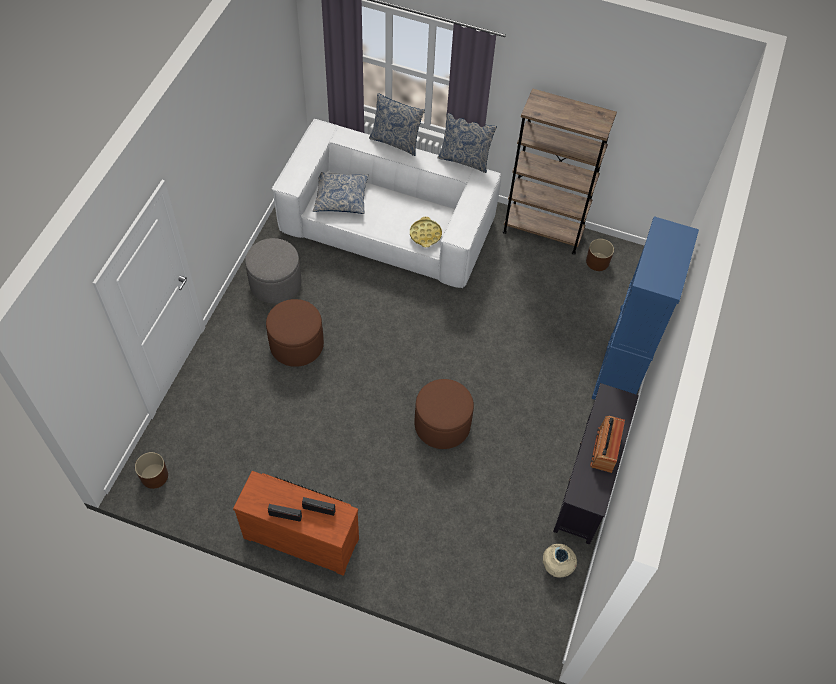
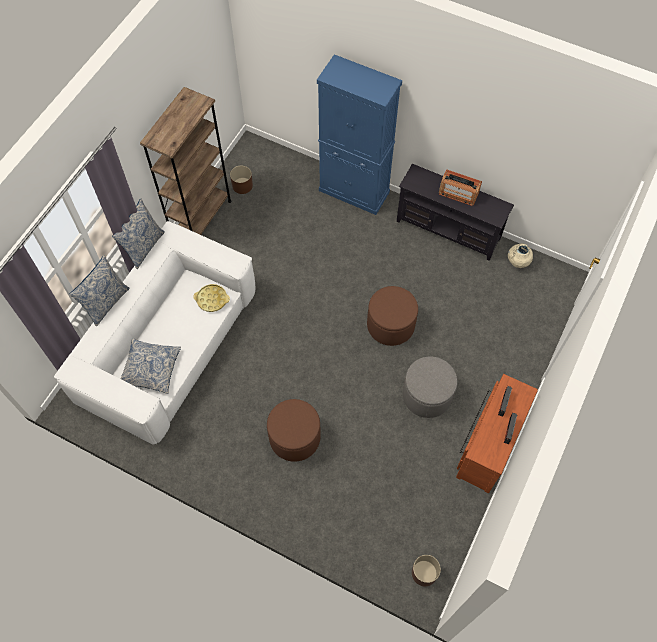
camera: 80 degrees left, 5 degrees up
(275, 283) = (220, 453): grey ottoman -> grey ottoman (427, 395)

